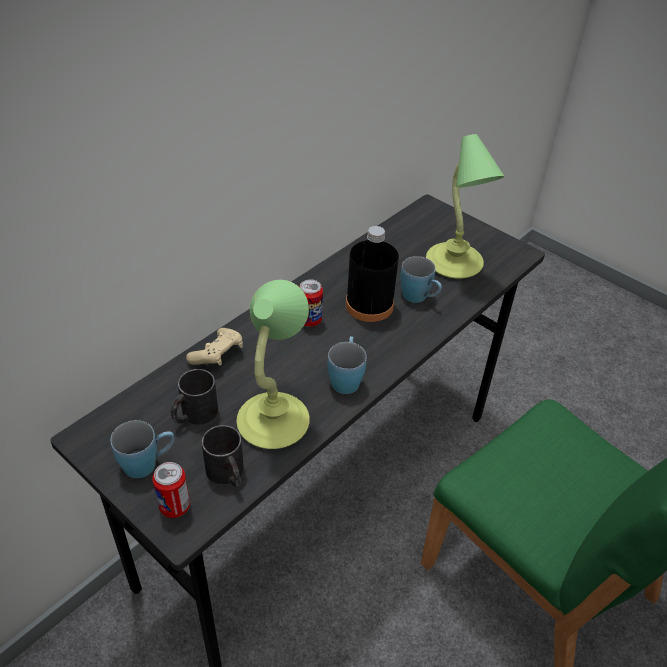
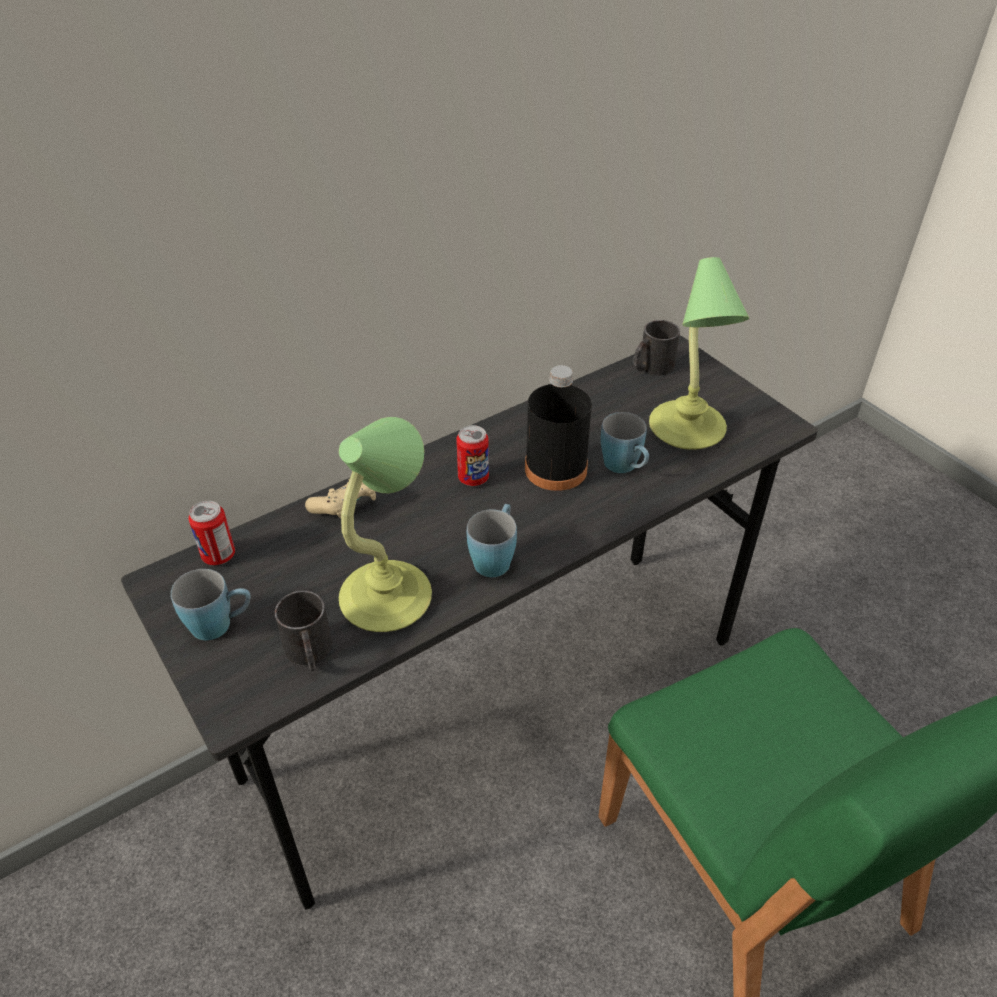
camera: 15 degrees right, 0 degrees up
(175, 506) = (234, 682): can -> can (218, 555)
(194, 415) = (294, 575): black mug -> black mug (651, 367)

